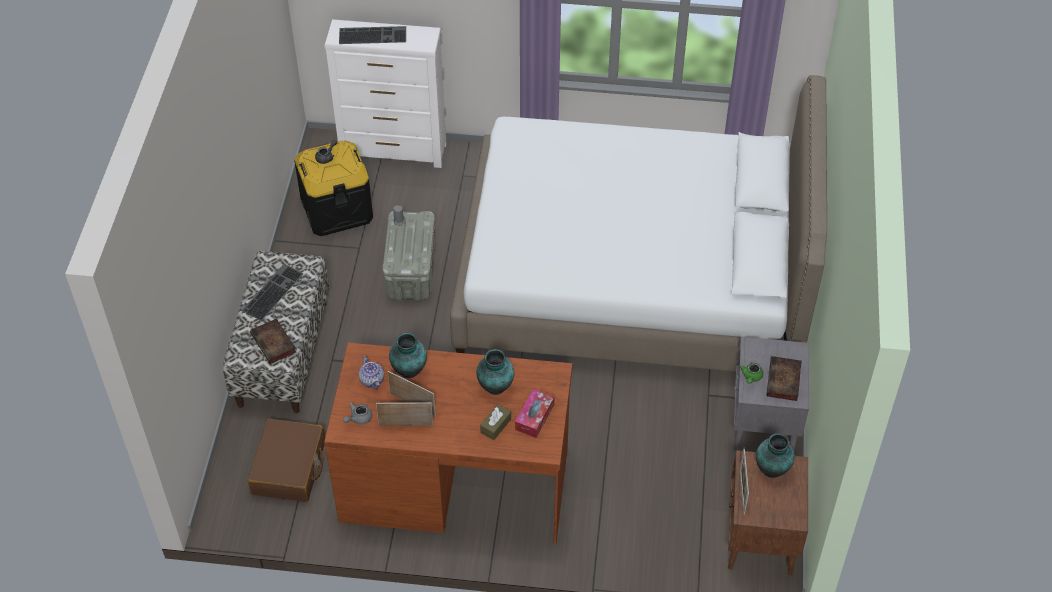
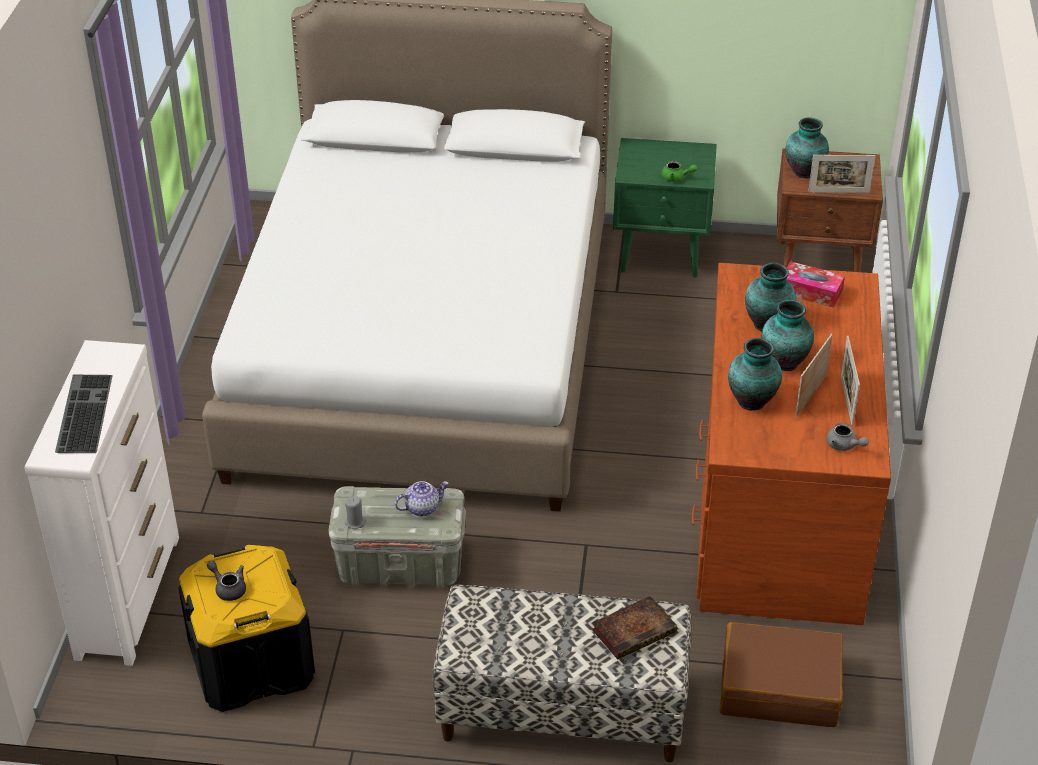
camera: 90 degrees left, 10 degrees down
(272, 291) = (525, 642): keyboard -> none
(372, 380) = (775, 435): teapot -> teapot (422, 508)
(452, 393) = (784, 361): none -> vase
(495, 426) = (830, 323): brown tissue box -> none
(763, 428) = (662, 254): grey nightstand -> green nightstand
(784, 381) = (680, 157): book -> none

